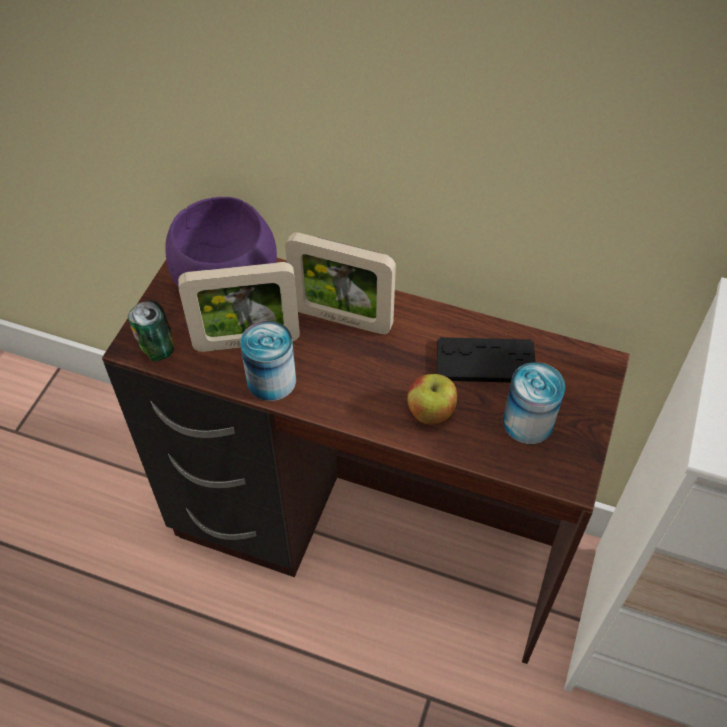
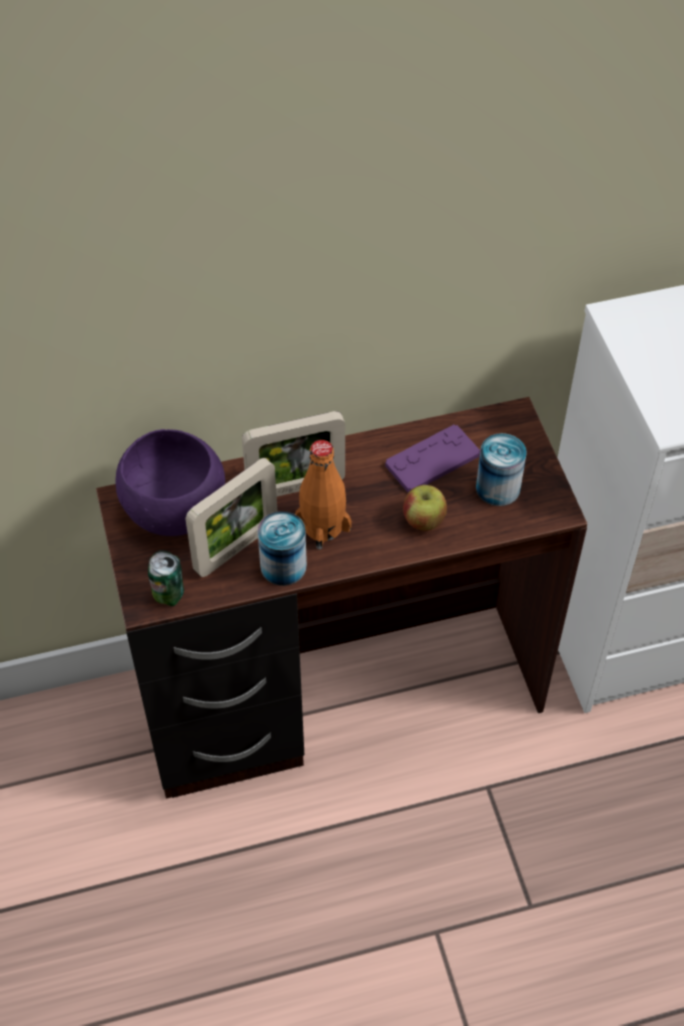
camera: 35 degrees left, 0 degrees up
(335, 365) = (323, 526): none -> orange bottle
(485, 362) = (432, 460): black game controller -> purple game controller

